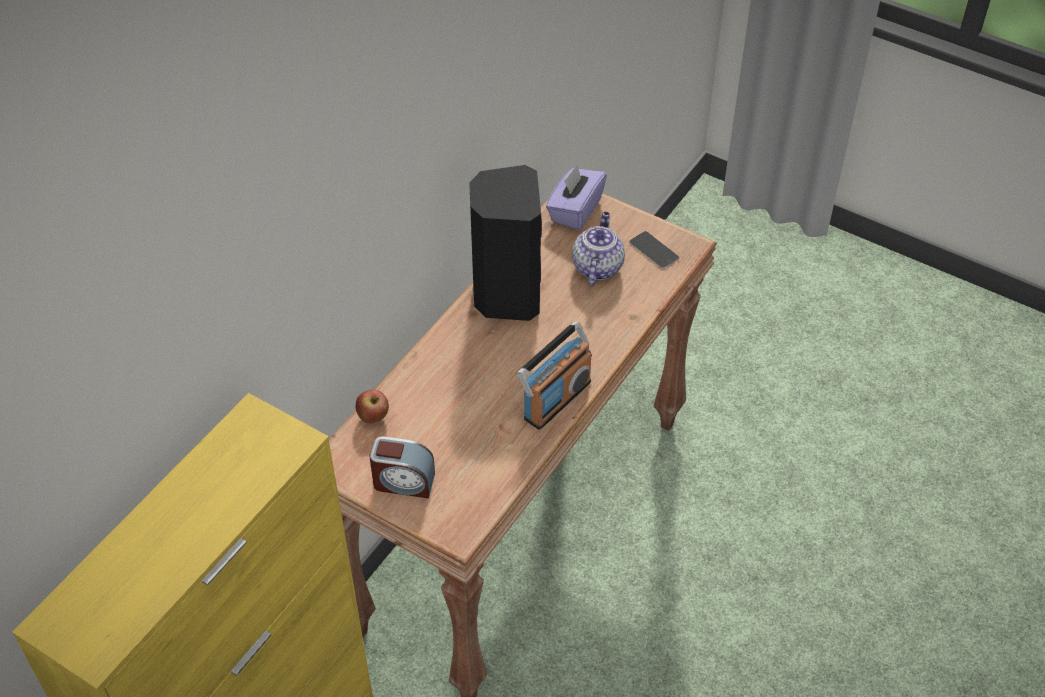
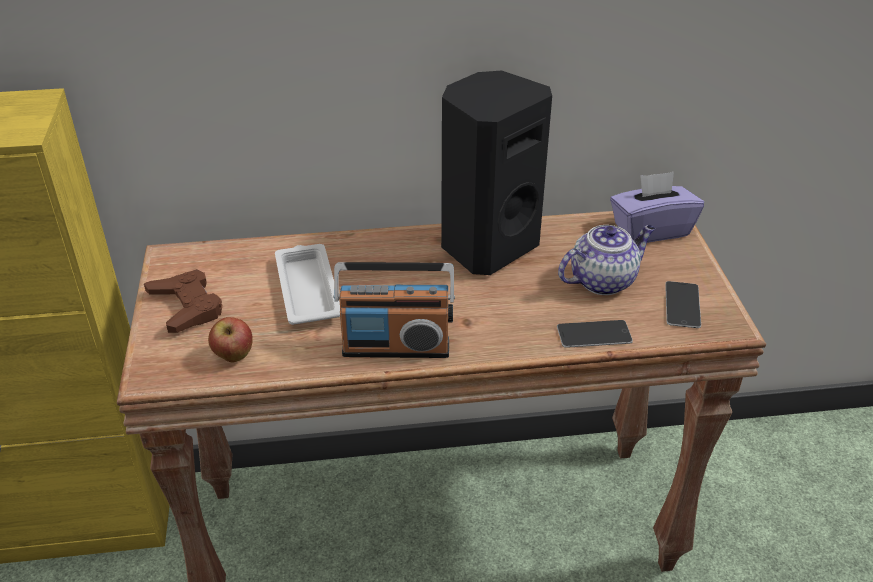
camera: 50 degrees right, 10 degrees down
(373, 417) = (248, 250): apple -> apple (234, 357)
(403, 482) = (186, 306): alarm clock -> brown game controller
(452, 409) = (307, 289): none -> white tray
(638, 305) = (594, 334): none -> phone

